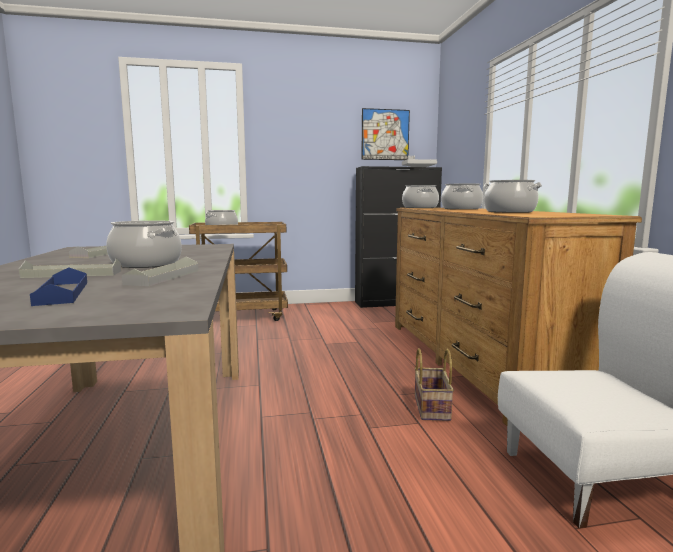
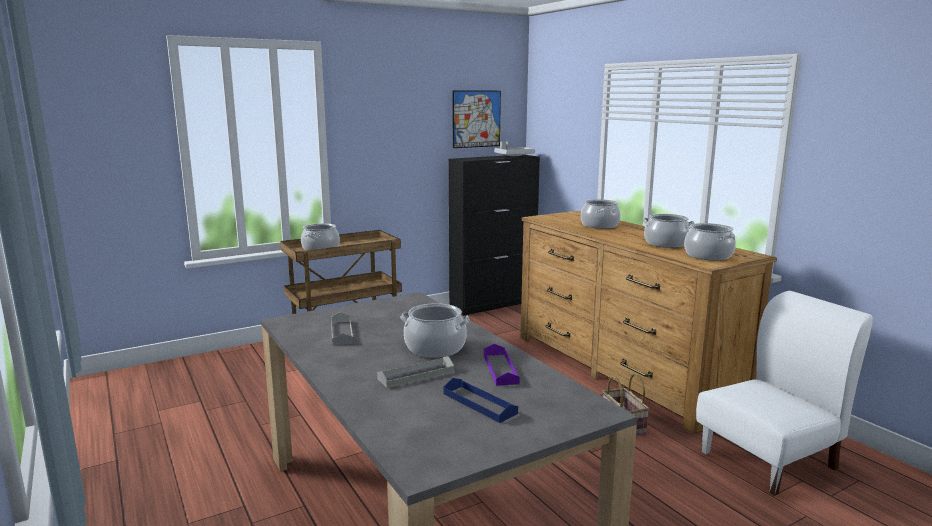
camera: 20 degrees left, 5 degrees up
(163, 277) = (500, 369): grey tray -> purple tray
(419, 207) = (548, 218): cooking pot -> cooking pot (708, 256)

